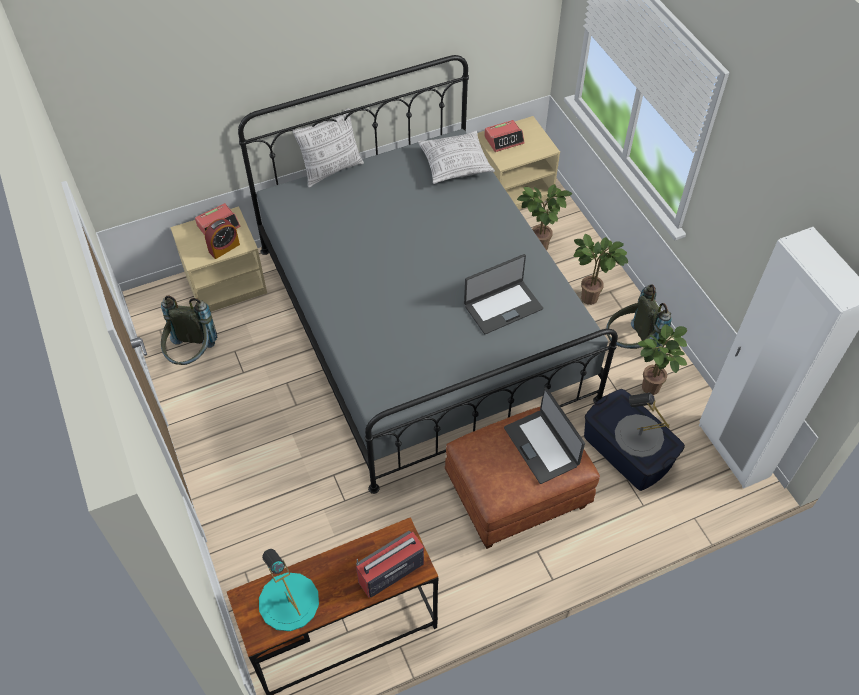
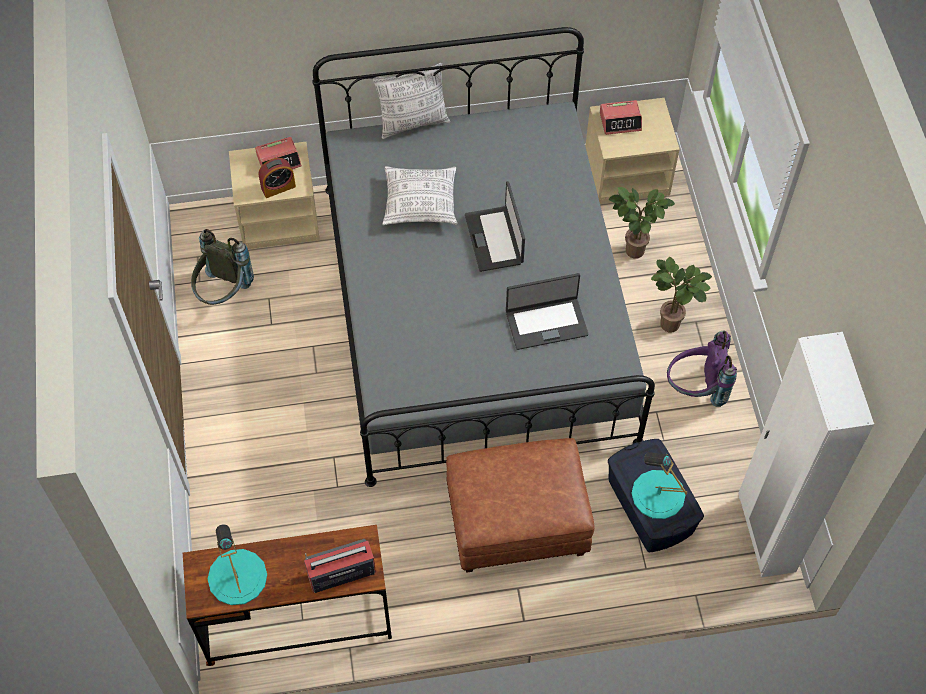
camera: 15 degrees right, 5 degrees up
(455, 165) = (550, 145): pillow -> pillow (420, 203)
(542, 446) = (542, 482): laptop -> laptop (495, 239)
(630, 345) = (696, 389): grey backpack -> purple backpack
(639, 436) = (658, 494): grey table lamp -> turquoise table lamp
(650, 390) = (700, 445): potted plant -> none

